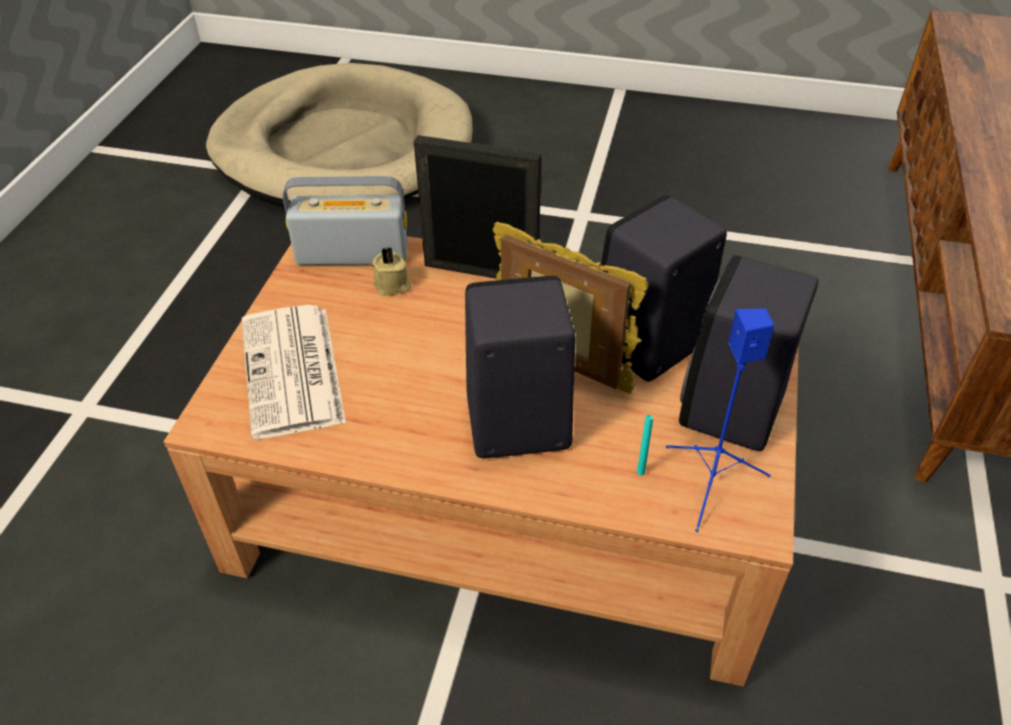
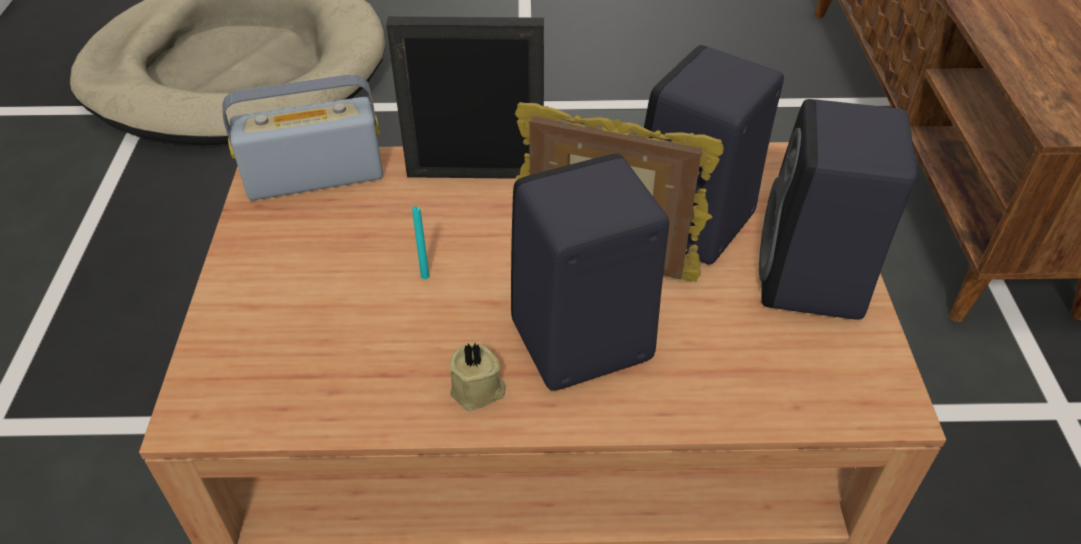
camera: 15 degrees left, 0 degrees up
(293, 372) = (286, 330): newspaper -> none
(393, 286) = (376, 206): beige candle -> beige candle (478, 391)
(640, 472) = (742, 369): turquoise candle -> turquoise candle (425, 276)
(711, 484) = (823, 367): blue speaker -> none

